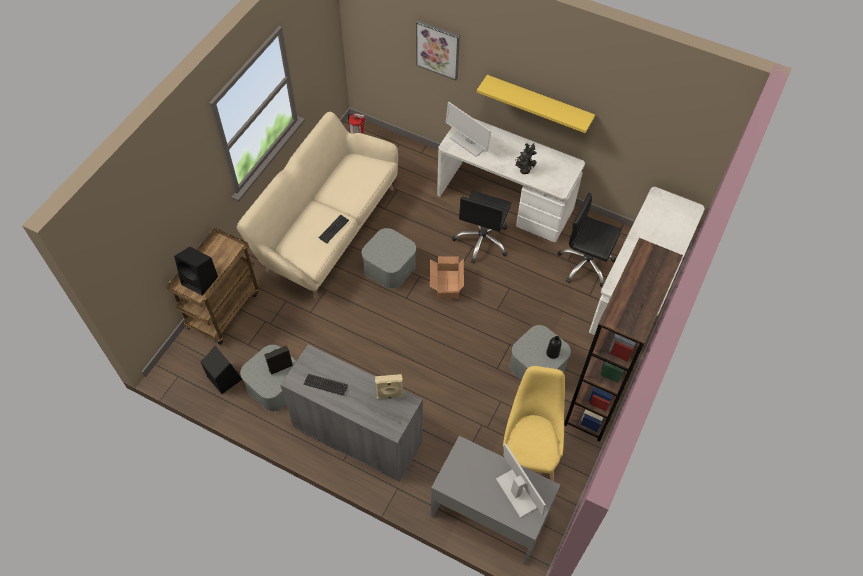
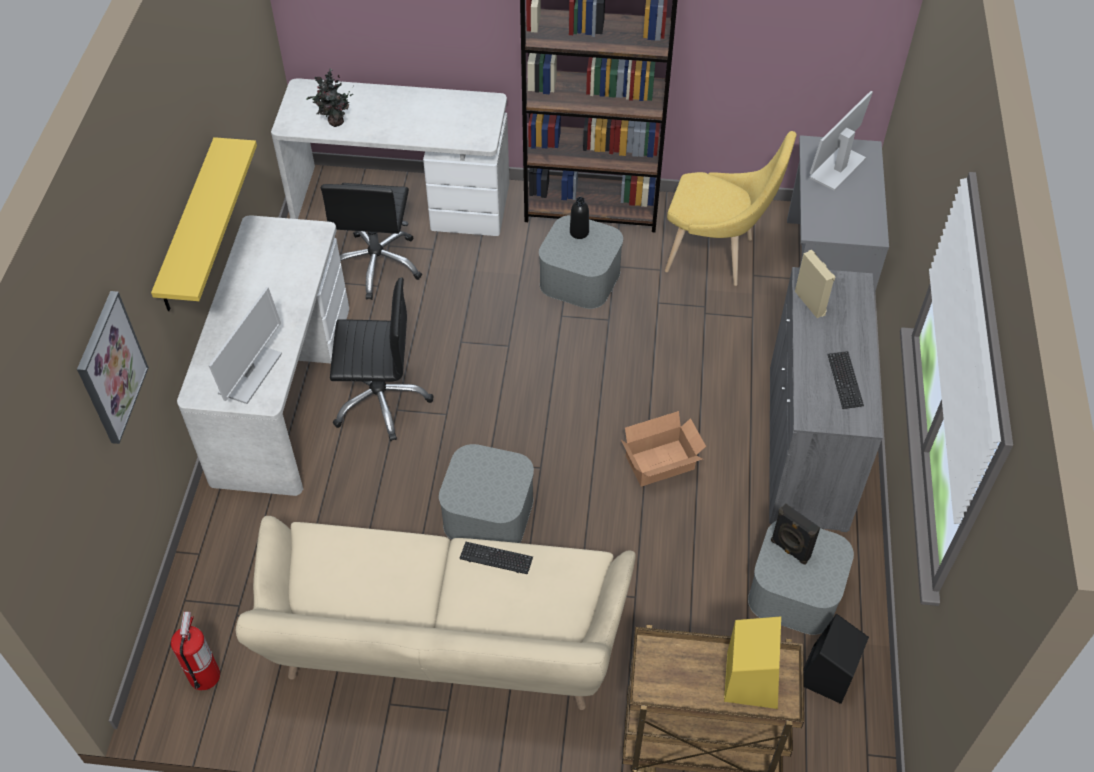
camera: 110 degrees left, 5 degrees down
(200, 280) = (751, 678): black speaker -> yellow speaker
(446, 285) = (490, 422): cardboard box -> cardboard box (662, 464)
(524, 170) = (291, 283): potted plant -> potted plant (335, 122)
(529, 453) = (716, 256): yellow chair -> yellow chair turned 150 degrees counterclockwise

